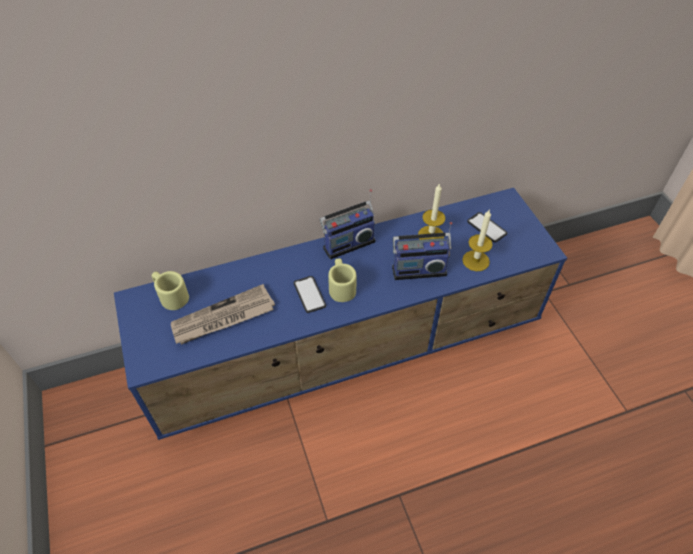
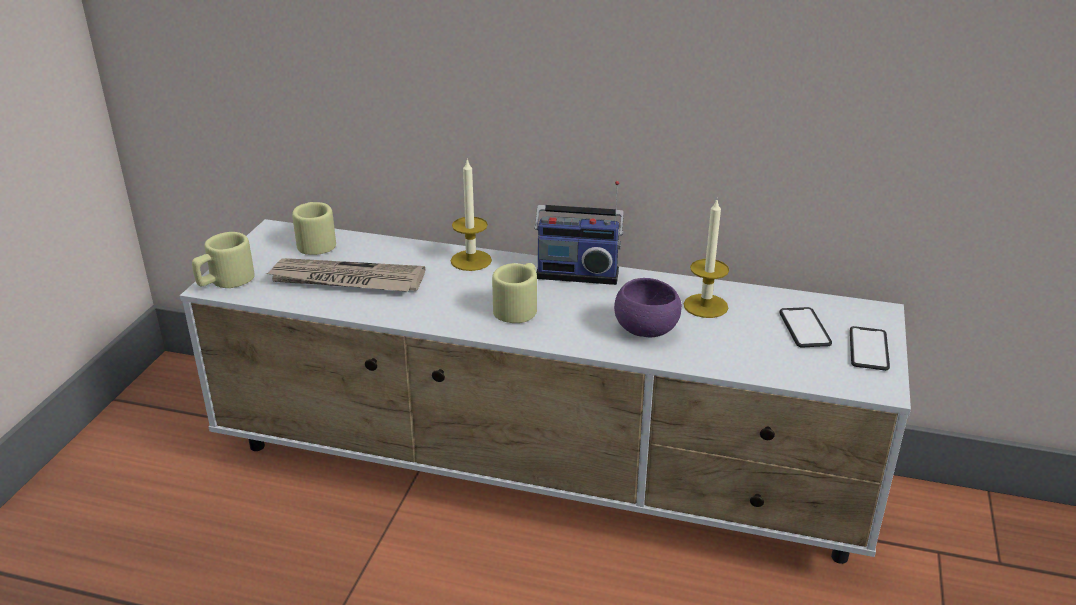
camera: 35 degrees right, 20 degrees down
(146, 360) = (225, 281): none -> beige mug
(309, 294) = (470, 299): phone -> phone (868, 349)
(348, 351) = (541, 476): blue tv stand -> white tv stand
(418, 269) = (646, 330): radio -> purple bowl
(476, 260) = (745, 354): candle -> candle (471, 260)

